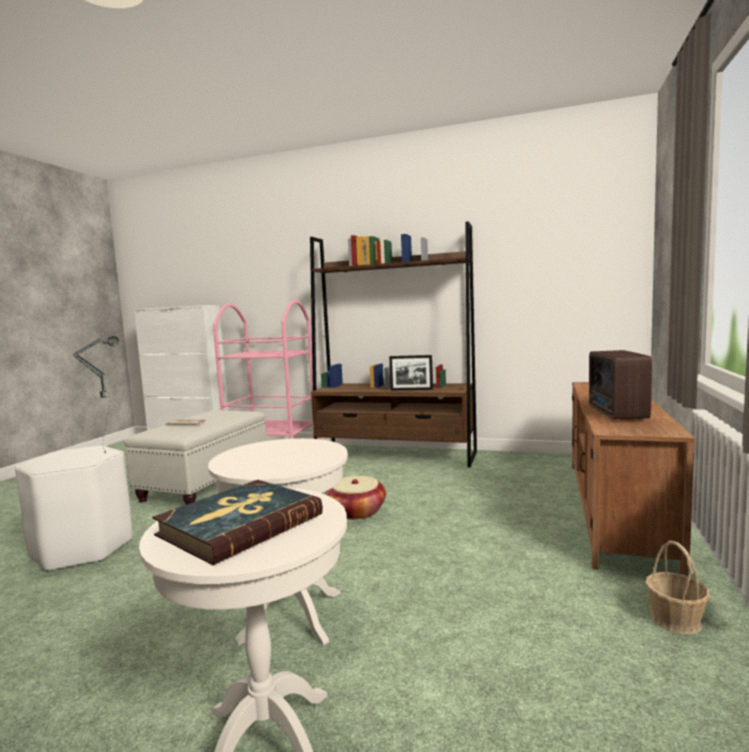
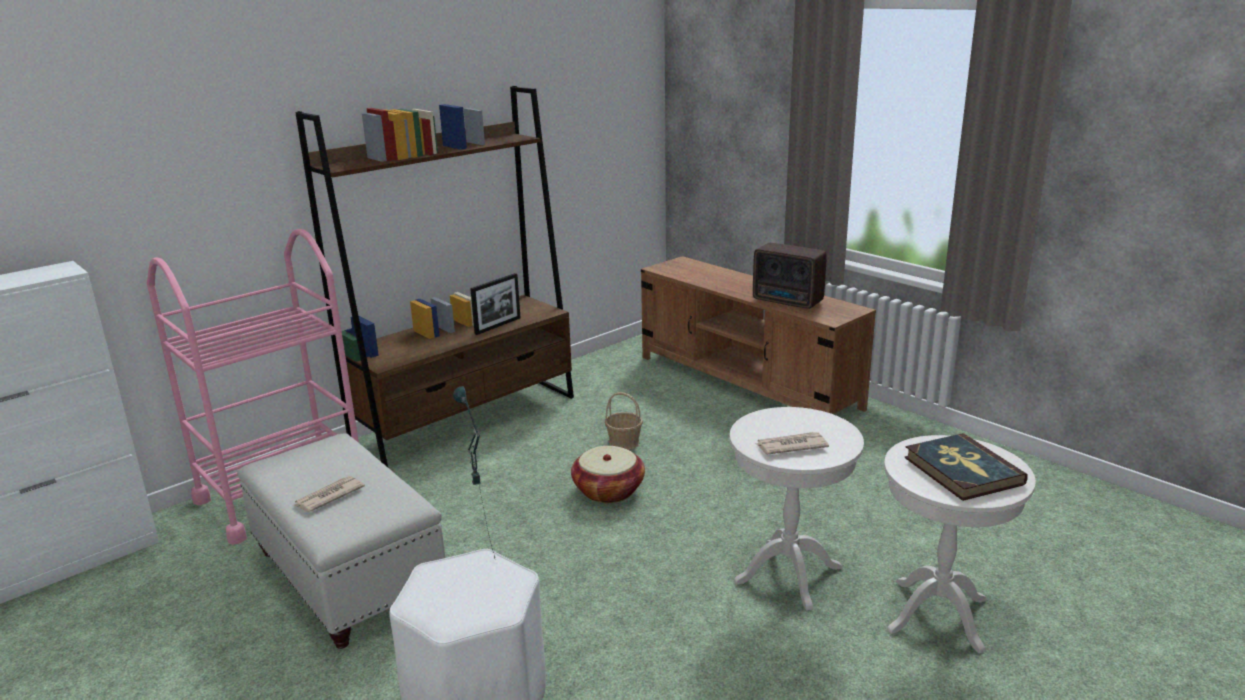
camera: 60 degrees left, 15 degrees up
(254, 457) = (790, 446): none -> newspaper
(675, 619) = (904, 435): basket -> basket (624, 442)

